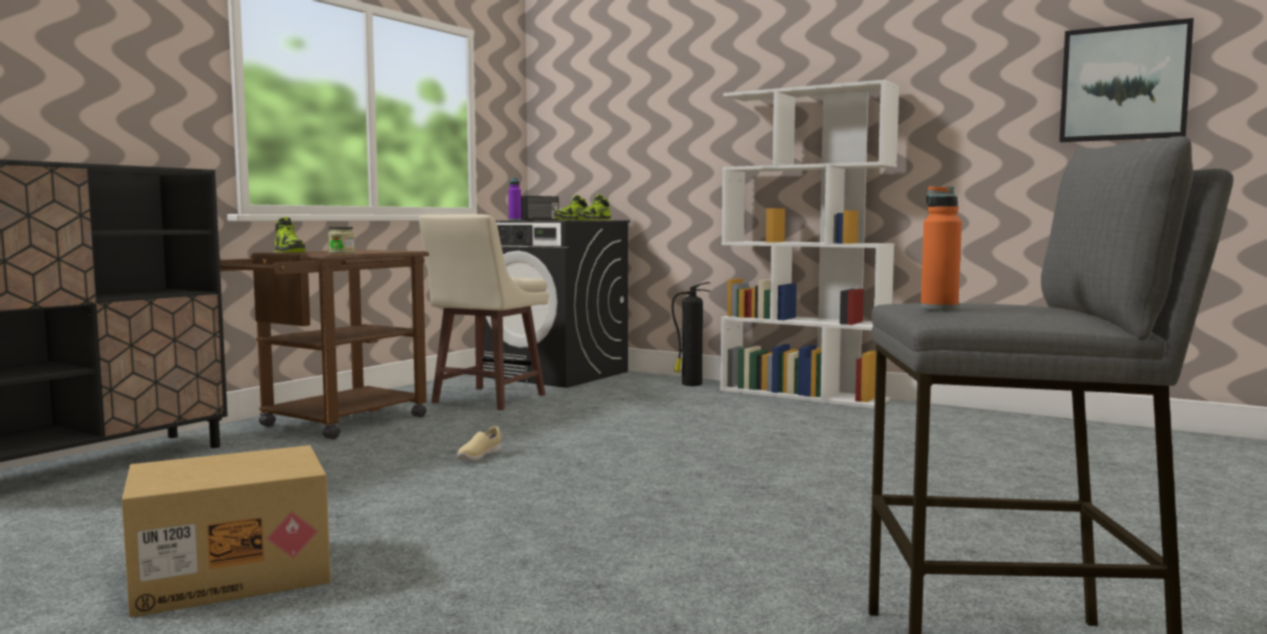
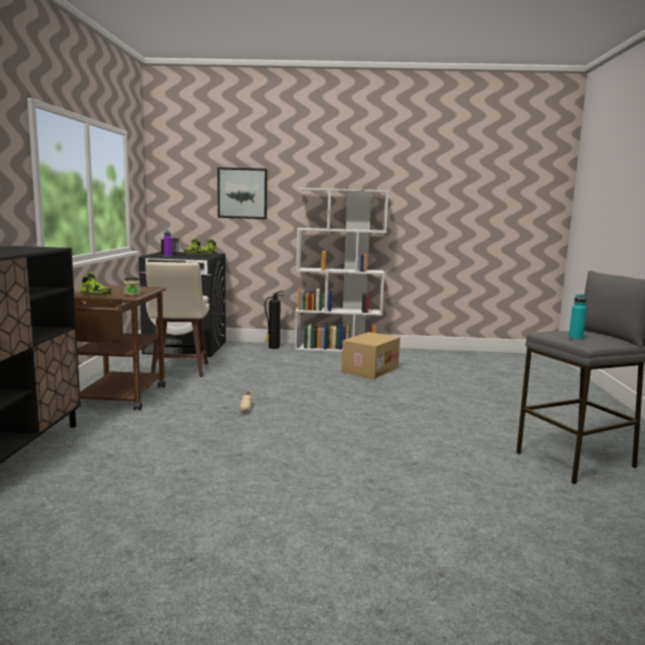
camera: 30 degrees left, 5 degrees up
(233, 574) = (250, 495): cardboard box -> cardboard box (369, 369)
(939, 308) = (575, 338): orange bottle -> turquoise bottle
(1124, 83) = (487, 200): picture -> picture (242, 193)

